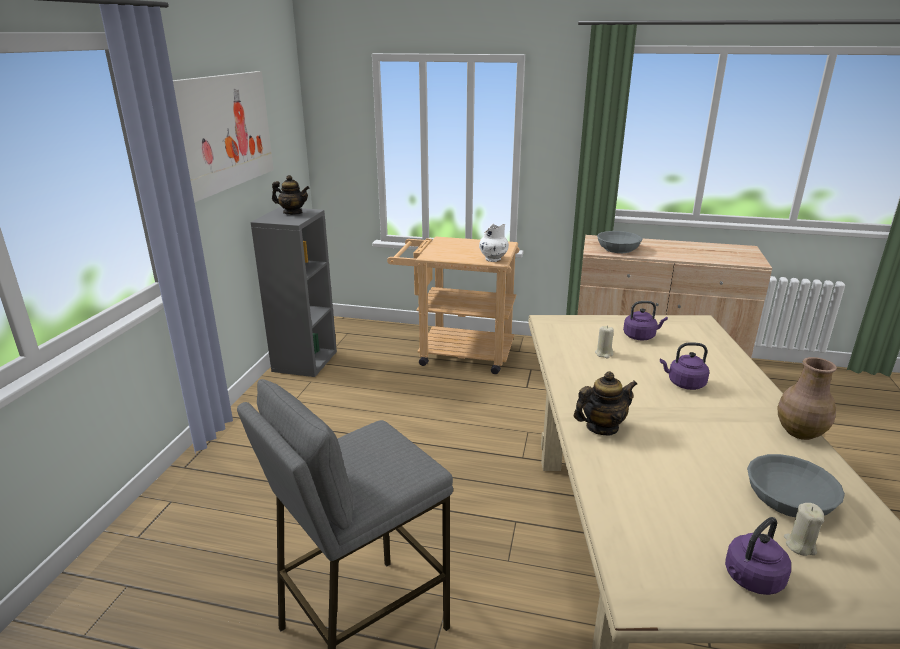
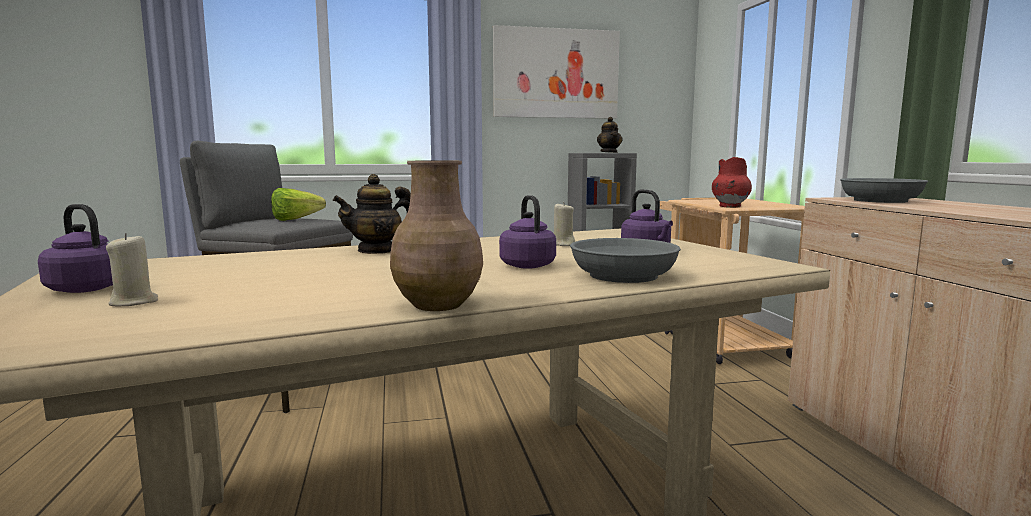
camera: 65 degrees right, 15 degrees down
(378, 447) = (300, 219): none -> lettuce
(493, 259) = (730, 206): white vase -> red vase
(602, 427) = (377, 250): teapot -> teapot turned 105 degrees clockwise
(789, 499) = (239, 299): grey bowl -> grey bowl (623, 275)

